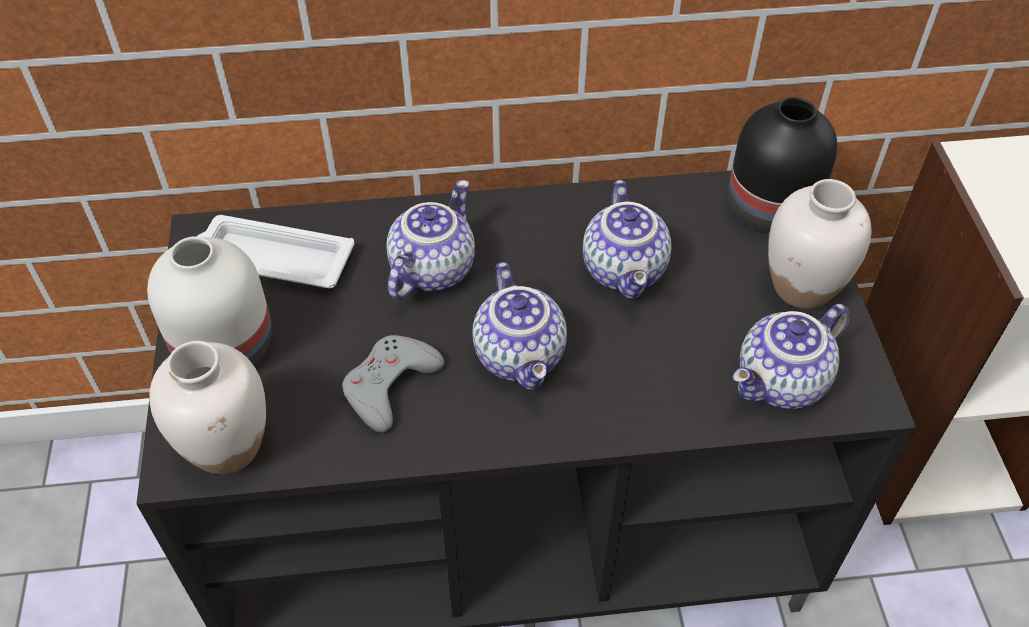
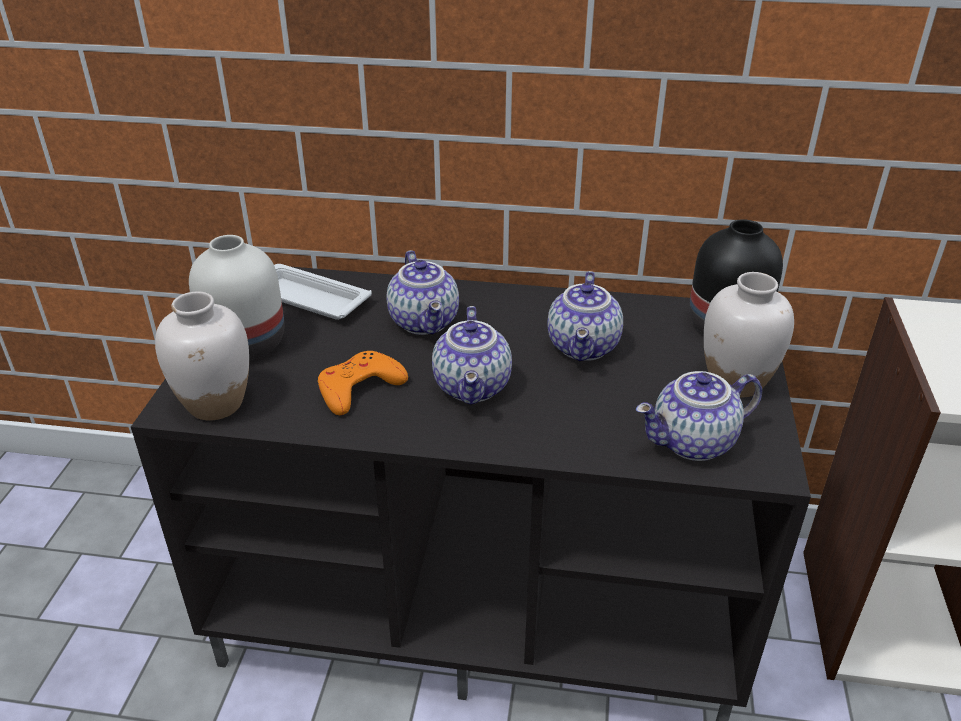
camera: 15 degrees right, 15 degrees down
(390, 386) = (359, 388): grey game controller -> orange game controller
(431, 268) = (426, 322): teapot -> teapot turned 120 degrees clockwise

